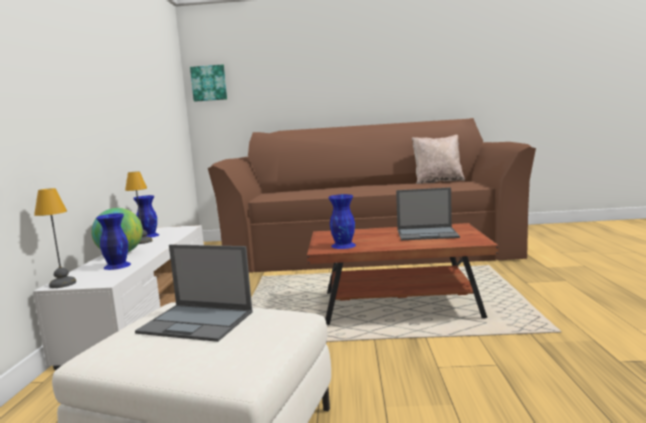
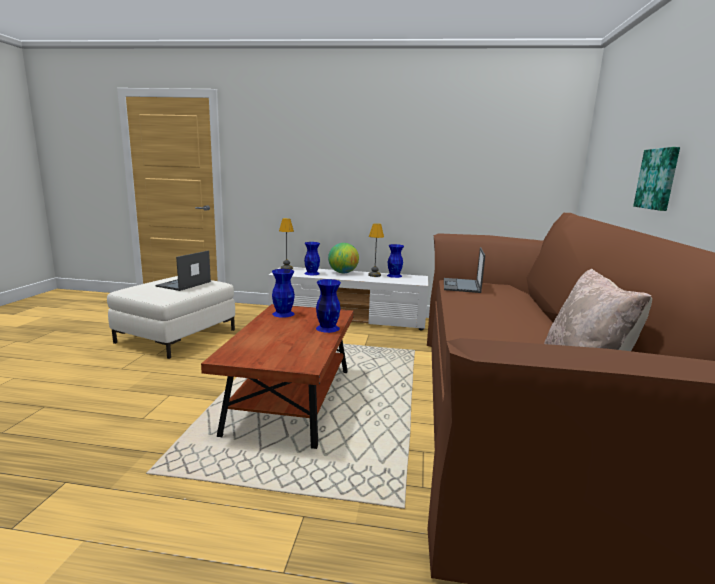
camera: 95 degrees right, 5 degrees up
(209, 83) = (597, 144): picture -> picture (658, 179)
(374, 231) = (327, 328): none -> blue vase
(428, 234) = (285, 345): laptop -> laptop (461, 286)

